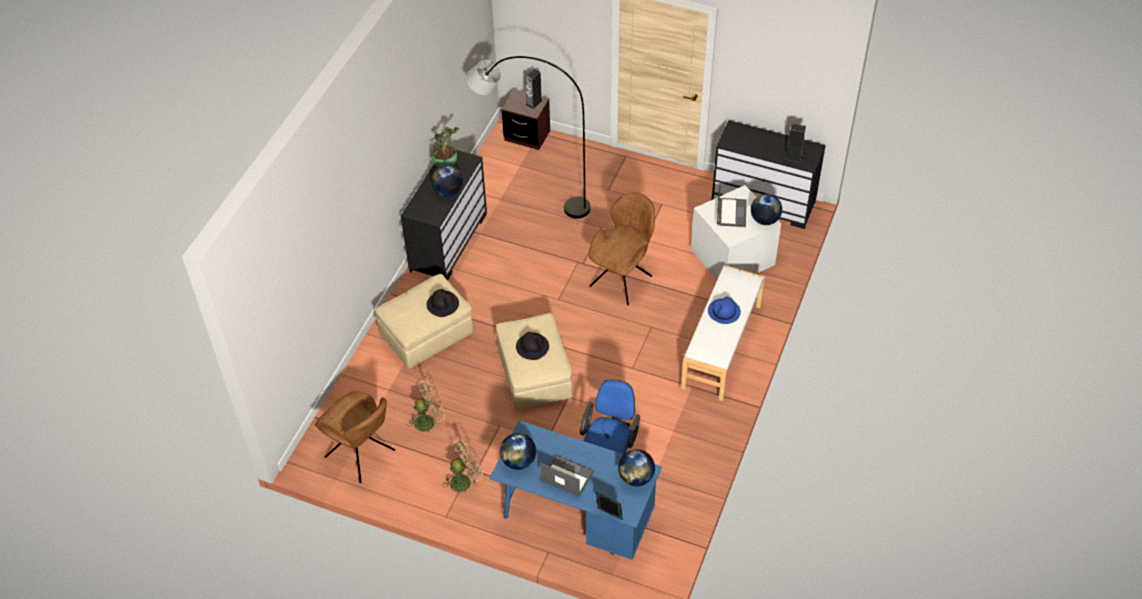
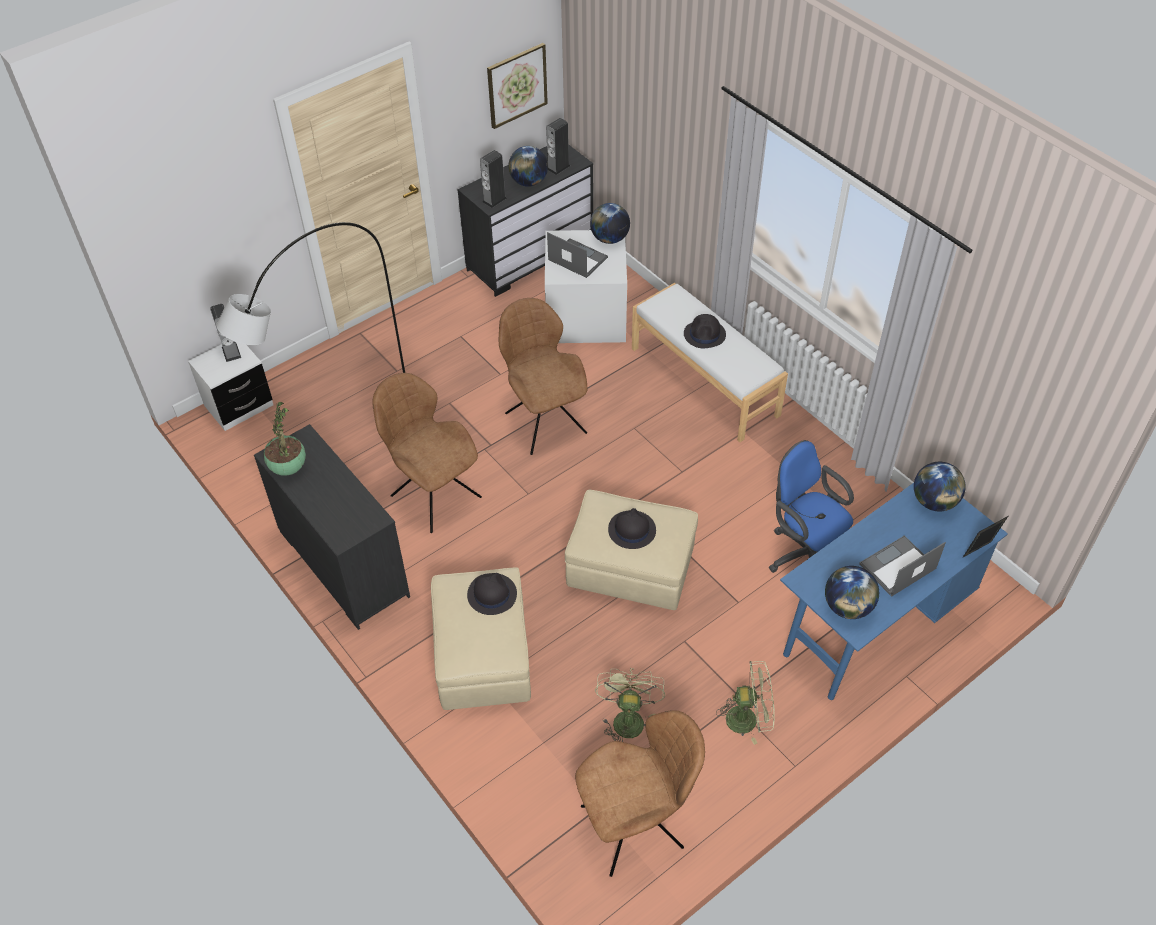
camera: 60 degrees left, 0 degrees up
(448, 191) = (339, 485): globe -> globe (529, 182)
(464, 480) = (748, 718): green fan -> green fan turned 90 degrees clockwise
(525, 256) = (434, 494): none -> brown chair
(527, 136) = (239, 406): brown nightstand -> white nightstand
(724, 312) = (705, 334): blue hat -> black hat
(733, 142) = (494, 200): none -> speaker
(796, 85) = (517, 85): none -> picture

